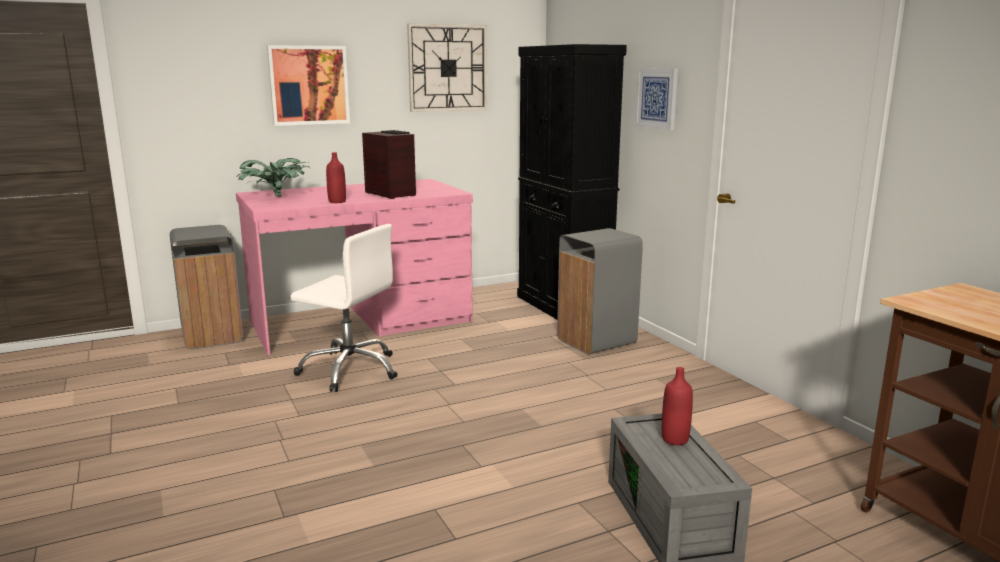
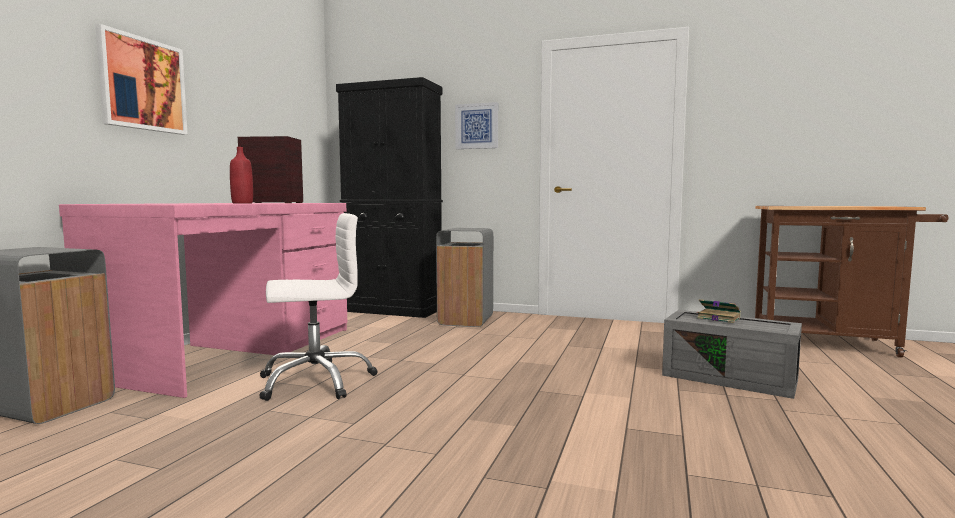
camera: 45 degrees left, 10 degrees down
(275, 197) = (143, 203): potted plant -> none
(447, 68) = (264, 97): wall clock -> none
(675, 439) = (717, 318): red bottle -> book

